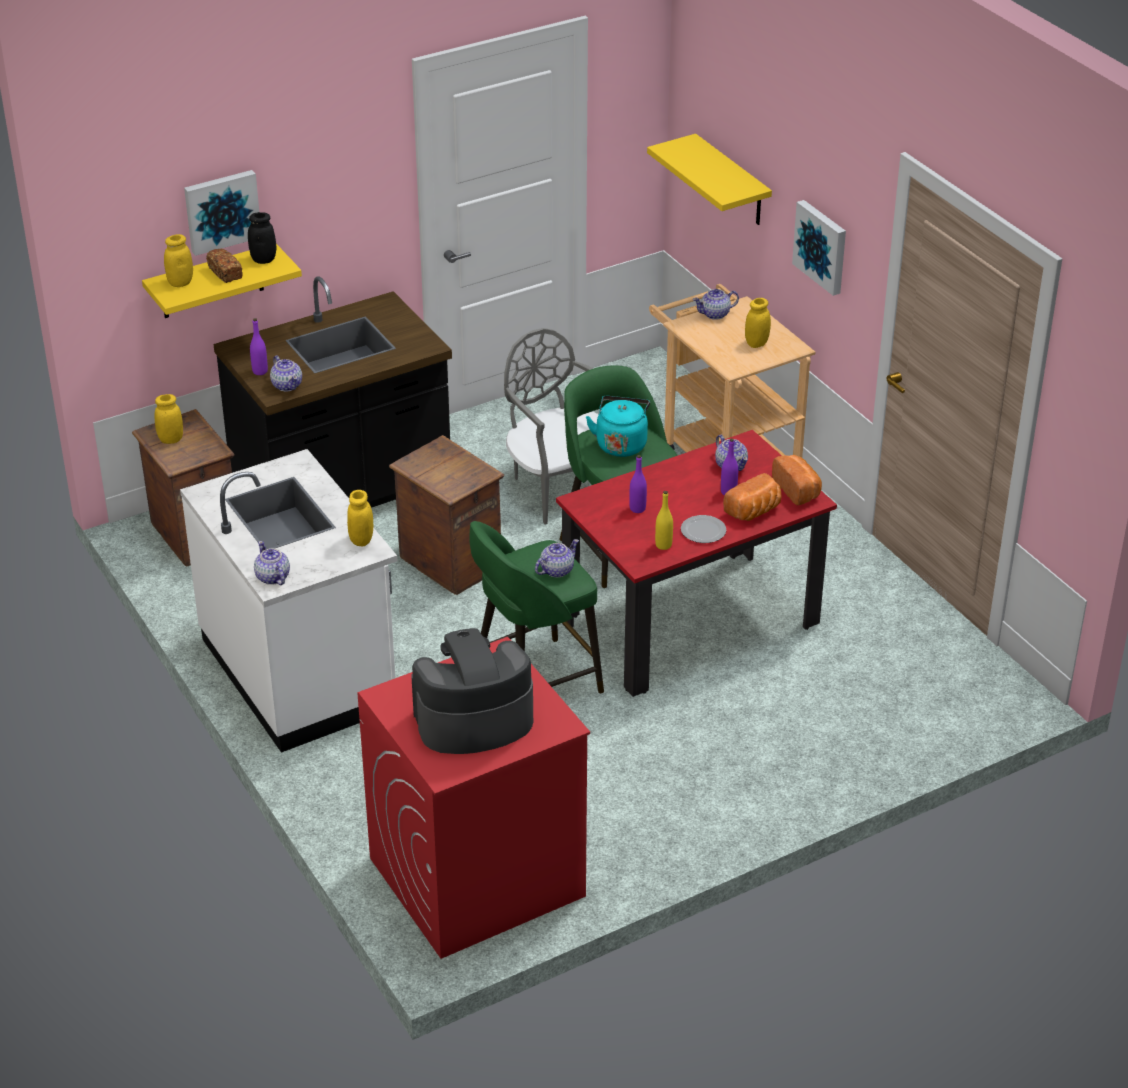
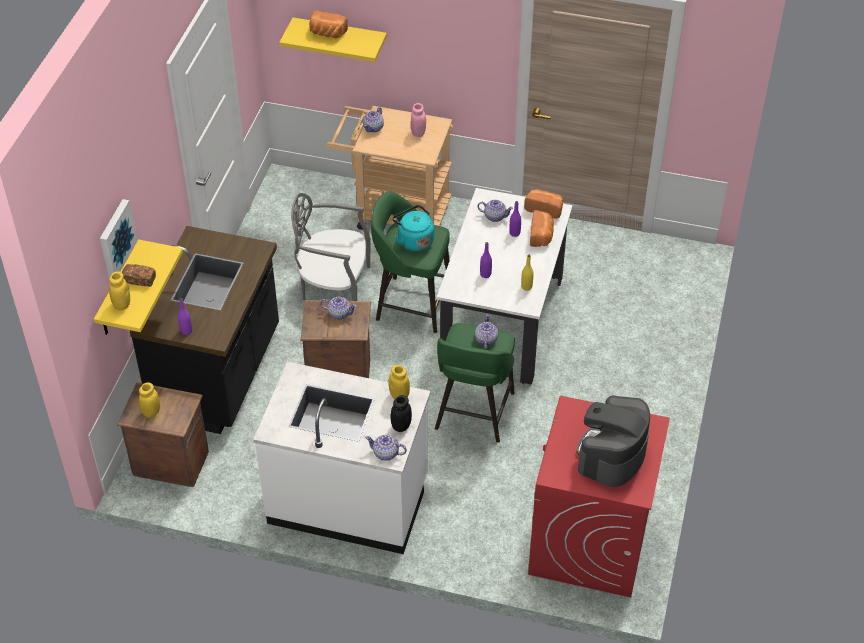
camera: 45 degrees left, 10 degrees up
(263, 260) = (149, 255): black jar -> black jar (401, 426)
(287, 385) = (216, 329): teapot -> teapot (339, 313)
(690, 622) = (502, 321): red dining table -> white dining table
(703, 530) = (533, 264): plate -> none
(707, 162) = (327, 34): none -> bread
(756, 343) = (418, 133): yellow jar -> pink jar
(822, 246) = (446, 53): picture -> none

